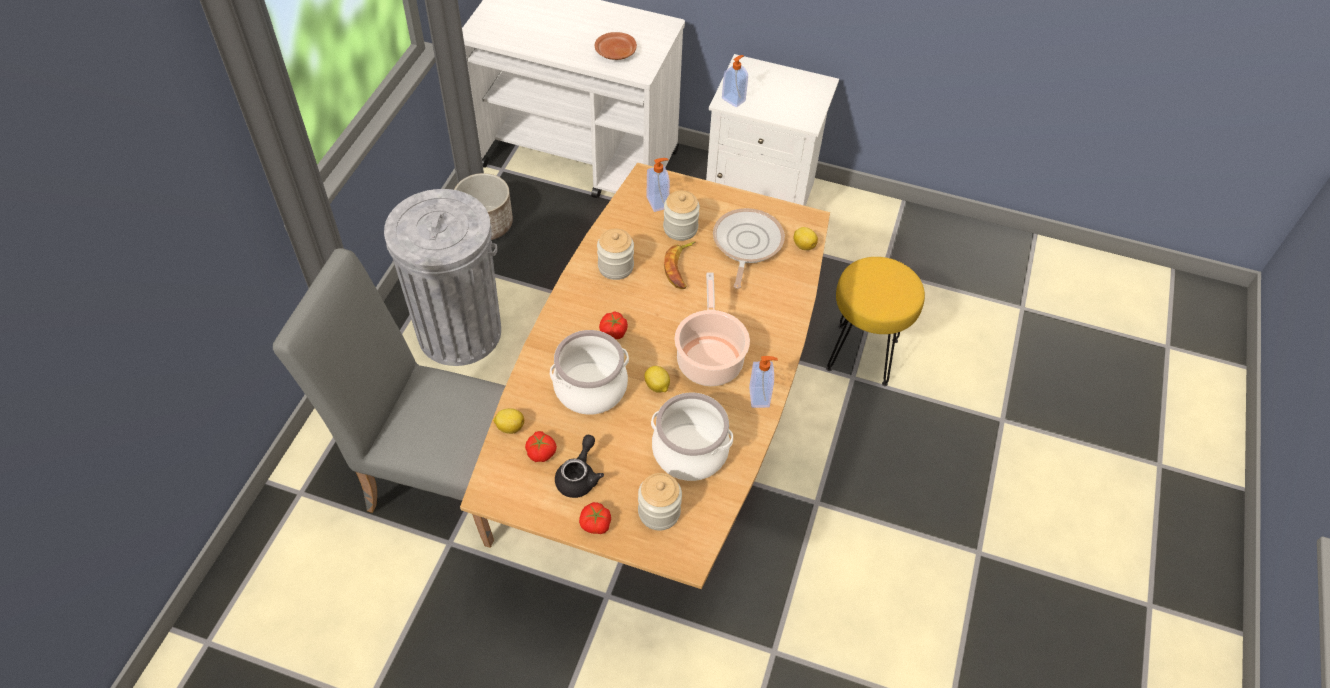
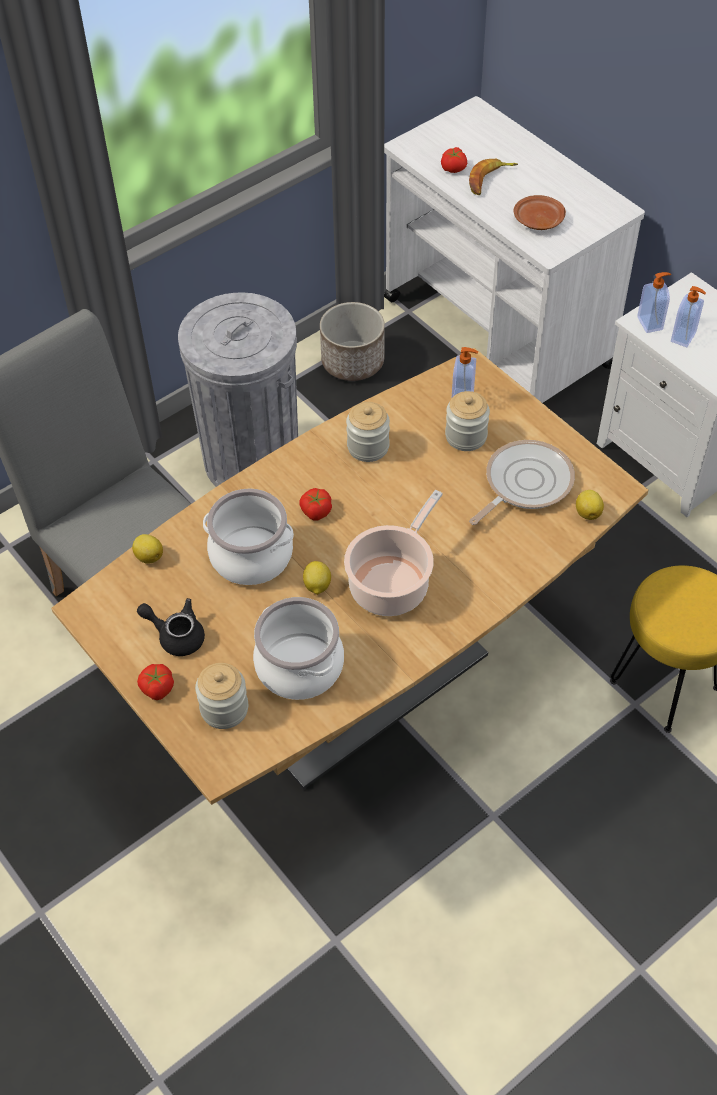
camera: 35 degrees right, 0 degrees up
(541, 452) = (159, 594): tomato -> tomato (454, 168)
(579, 476) = (176, 635): black teapot -> black teapot turned 120 degrees counterclockwise
(680, 268) = (434, 477): banana -> banana (489, 180)
(760, 397) = (413, 648): soap dispenser -> soap dispenser (684, 337)

